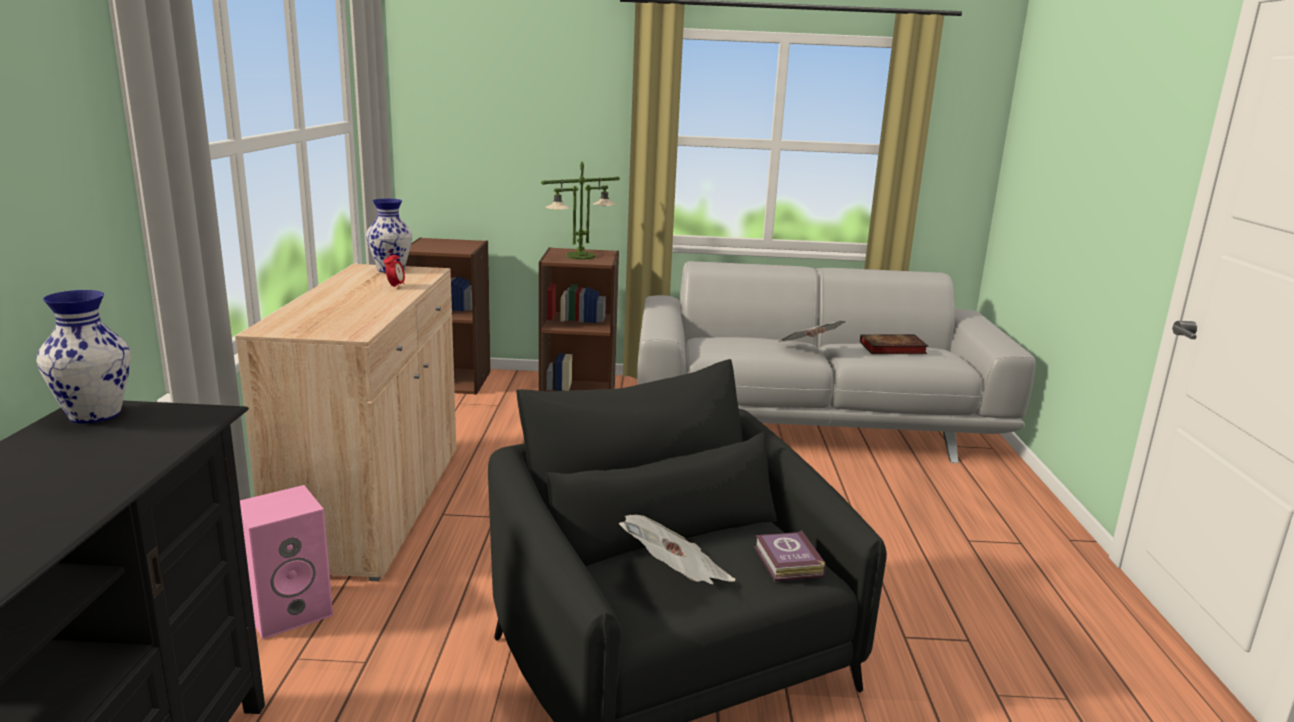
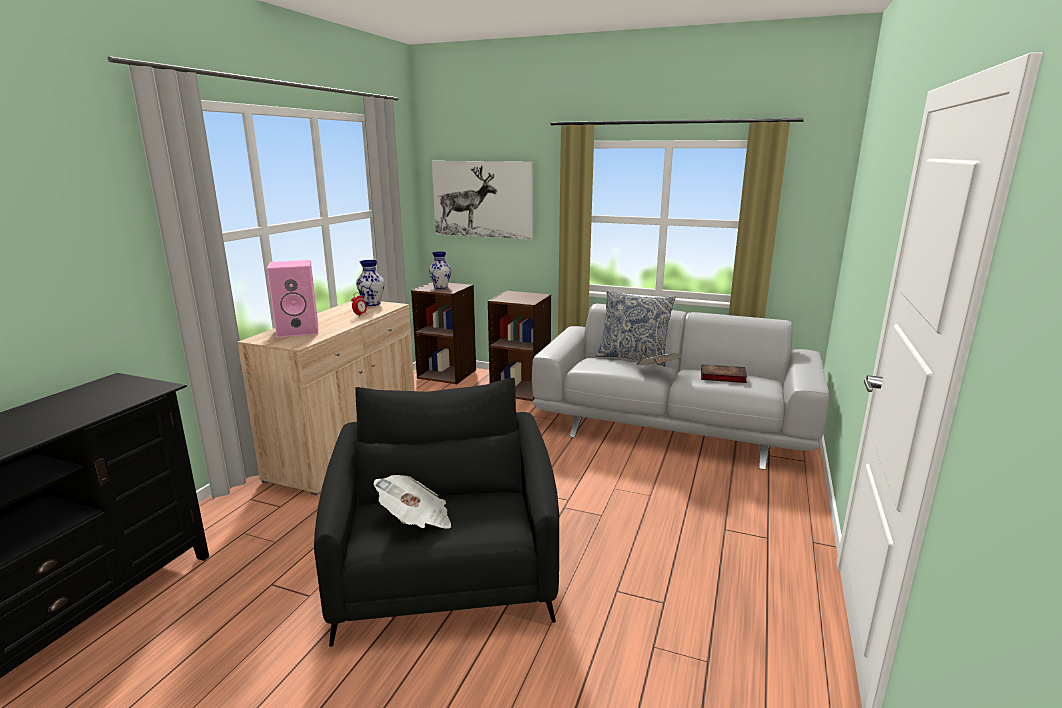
camera: 20 degrees right, 0 degrees up
(94, 415) = (111, 383): vase -> vase (440, 287)
(291, 610) = (259, 504): pink speaker -> pink speaker (299, 330)
(503, 110) = (482, 199): none -> picture
(581, 256) = (520, 297): table lamp -> none
(755, 334) = (633, 358): none -> pillow
(787, 563) = (496, 522): book -> none

